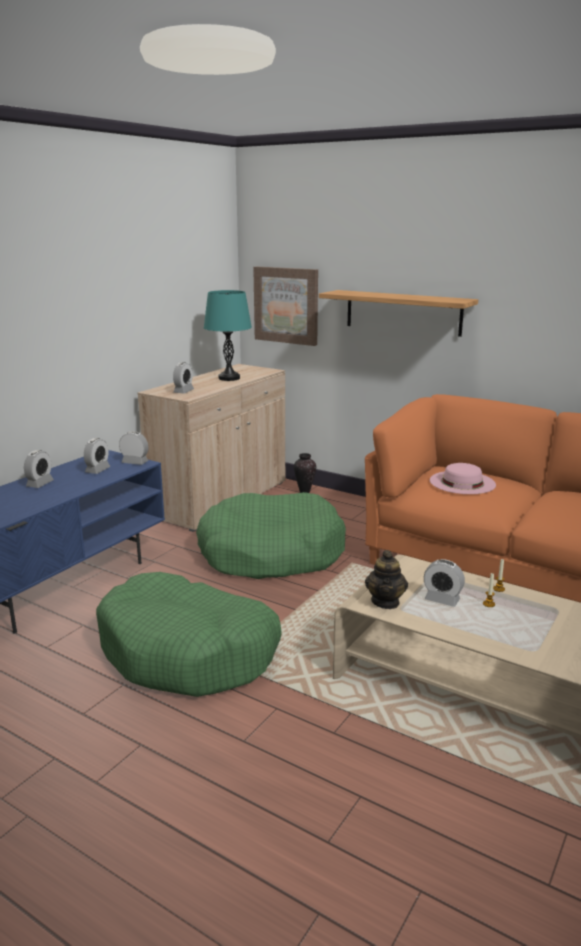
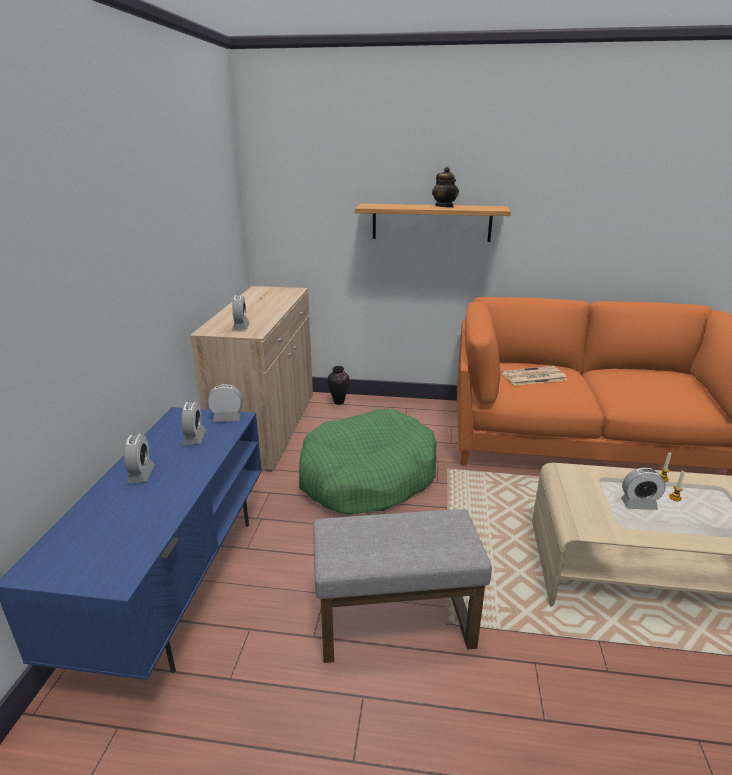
camera: 25 degrees left, 5 degrees up
(188, 652) = (393, 624): green dog bed -> grey ottoman
(229, 378) = (267, 304): turquoise table lamp -> none
(286, 305) = (302, 222): picture -> none
(385, 602) = (601, 521): teapot -> teapot (444, 206)
(462, 482) = (533, 377): pink hat -> newspaper

